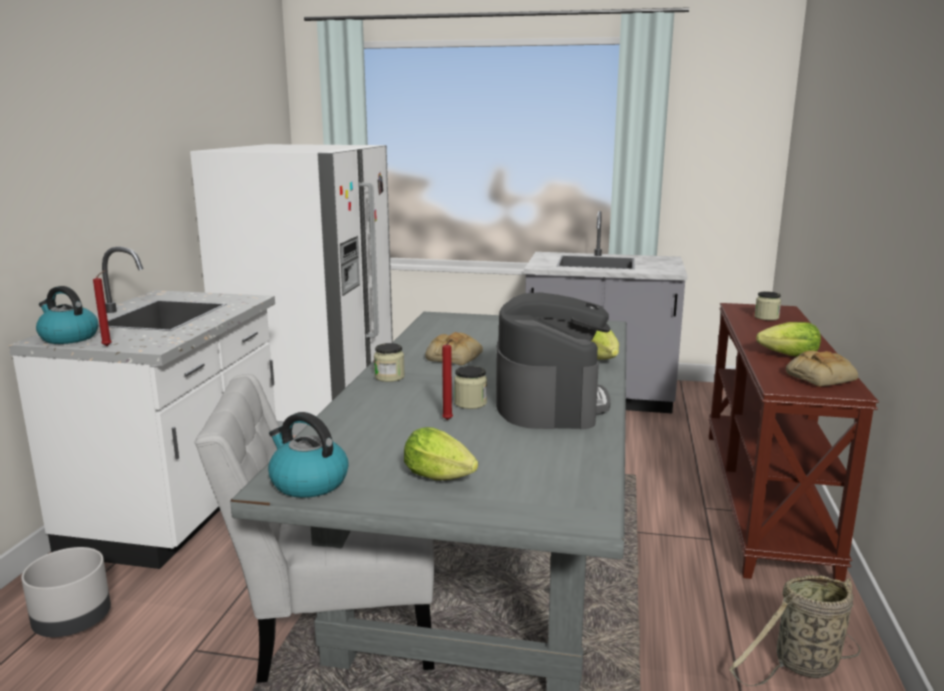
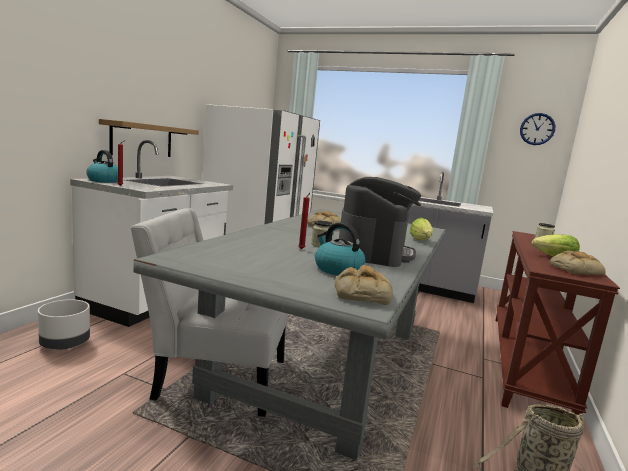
camera: 10 degrees right, 5 degrees down
(102, 243) = (142, 140): none -> shelf
(308, 483) = (188, 260): kettle -> kettle (337, 269)
(389, 377) = (279, 228): jar -> none
(442, 478) = (277, 272): lettuce -> none
(569, 493) = (361, 293): none -> bread
(734, 125) = (537, 129): none -> wall clock

